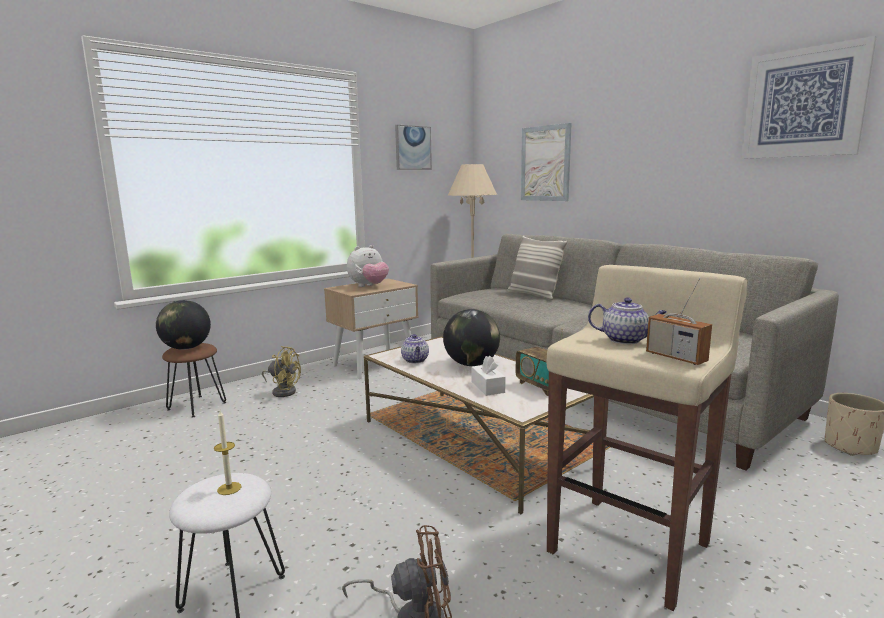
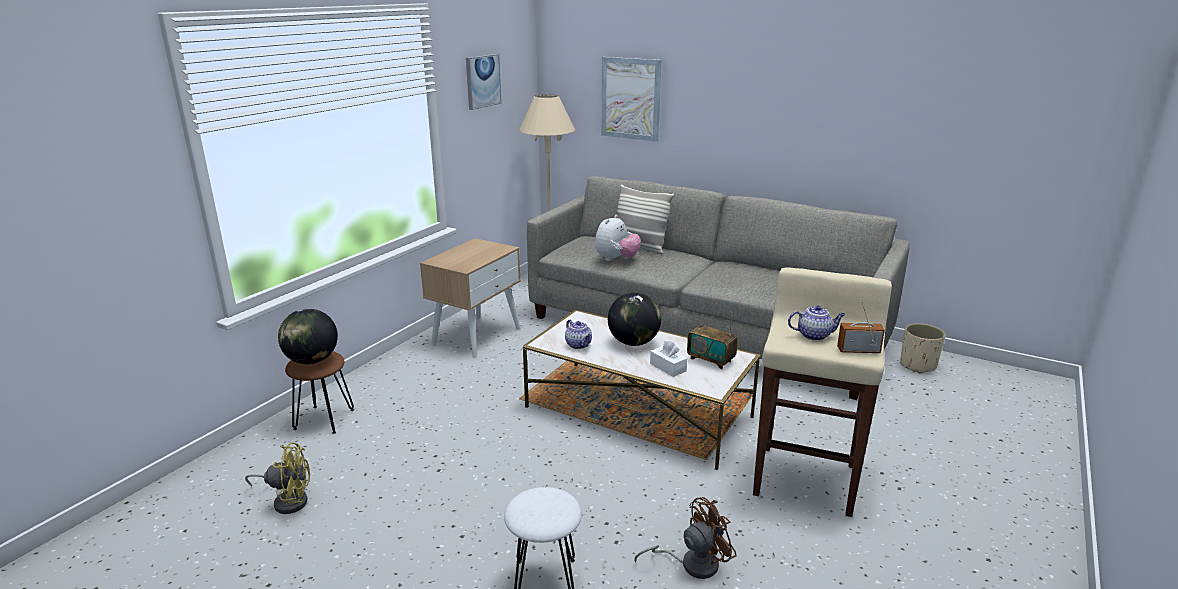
camera: 20 degrees left, 10 degrees up
(229, 488) = (547, 502): candle -> none
(283, 391) = (405, 385): yellow fan -> yellow fan (287, 500)
(369, 286) = (469, 255): plush toy -> plush toy (616, 259)
(676, 357) = (858, 350): radio -> radio turned 150 degrees clockwise
(803, 103) = (886, 78): picture -> none

